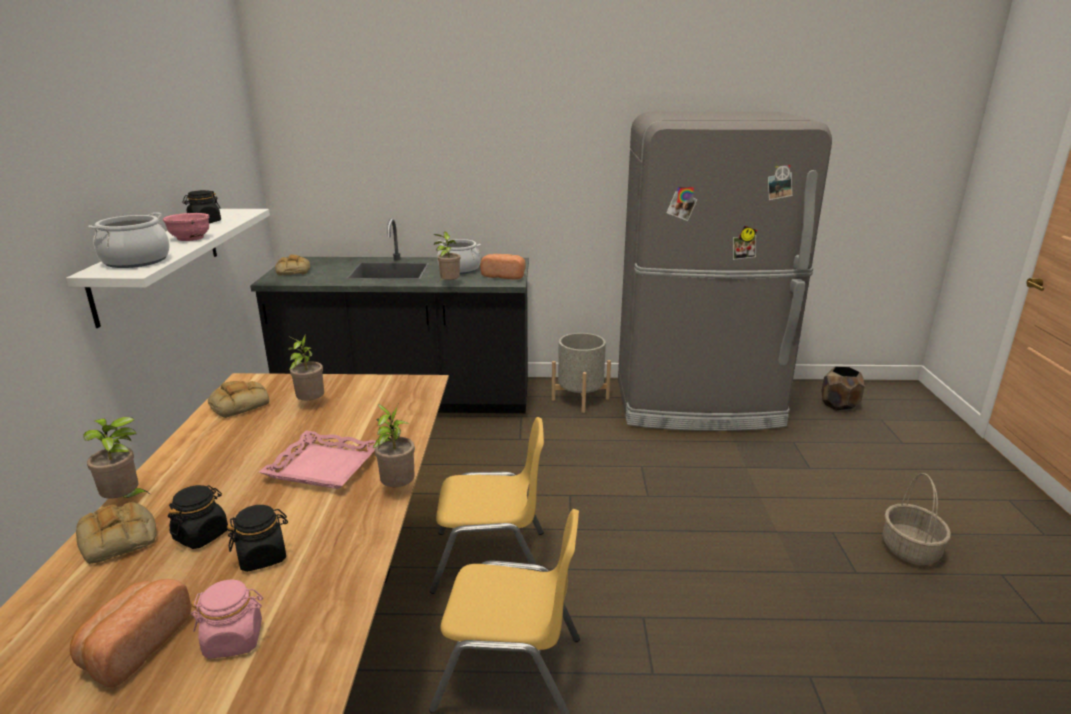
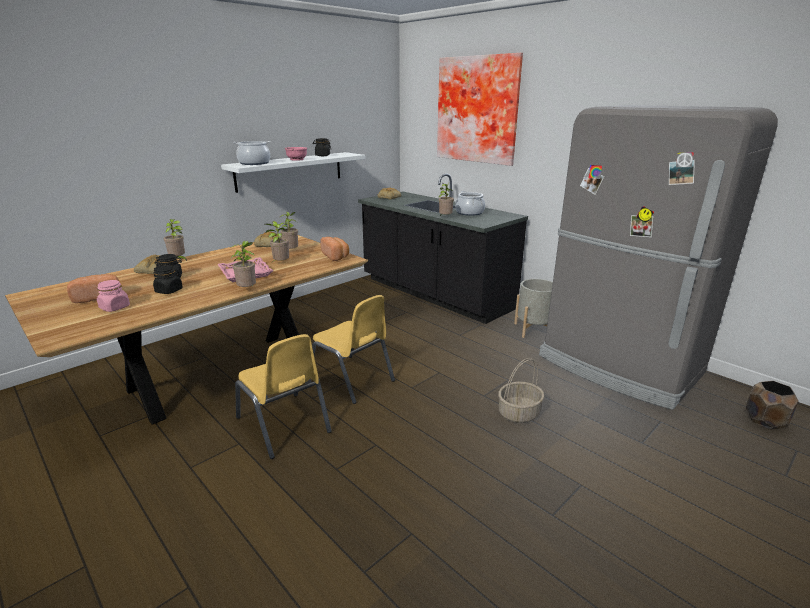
camera: 45 degrees right, 0 degrees up
(342, 429) = (280, 264): none -> potted plant
(422, 121) = (478, 110): none -> picture
(504, 276) = (486, 221): bread -> bread (336, 256)
(909, 549) = (631, 534): basket -> basket (519, 413)

